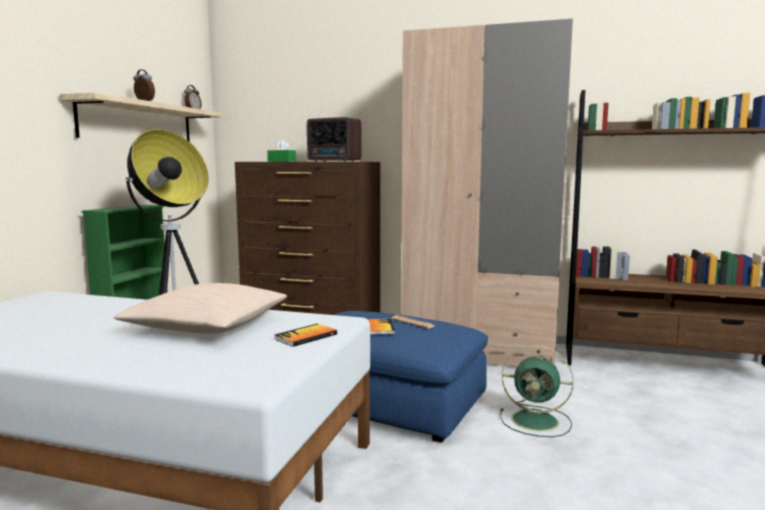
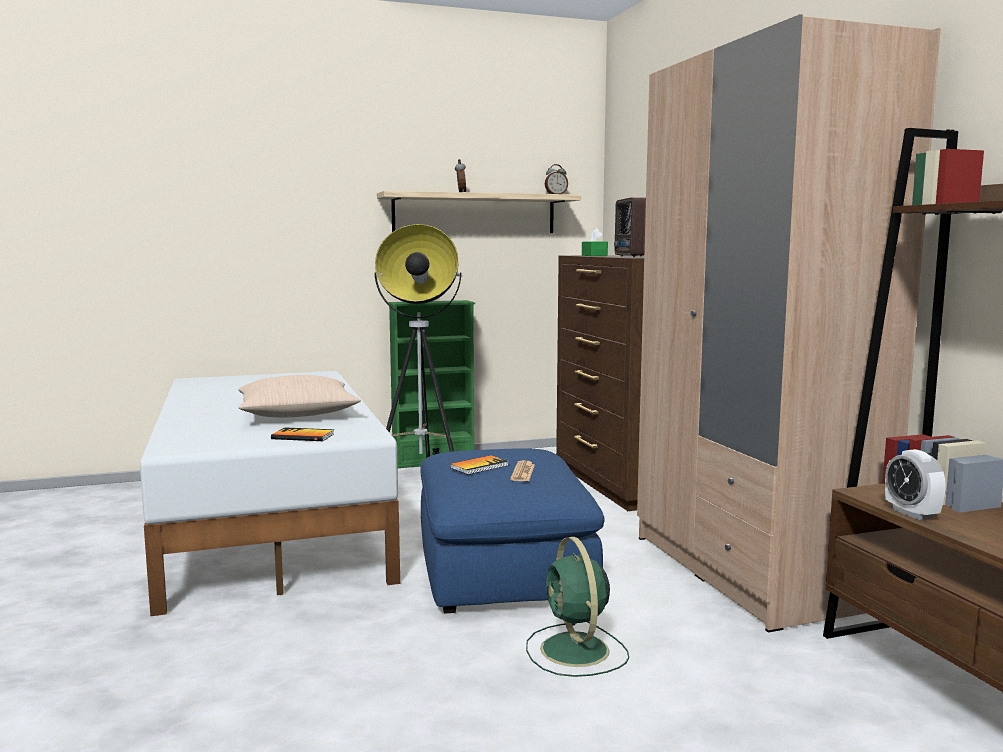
camera: 55 degrees right, 0 degrees up
(625, 284) = (911, 513): none -> alarm clock

